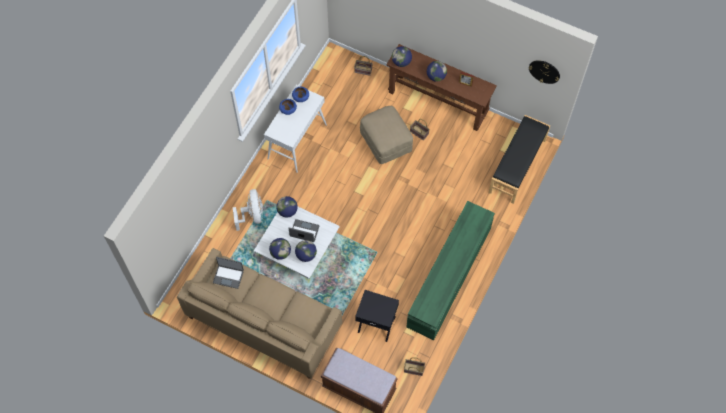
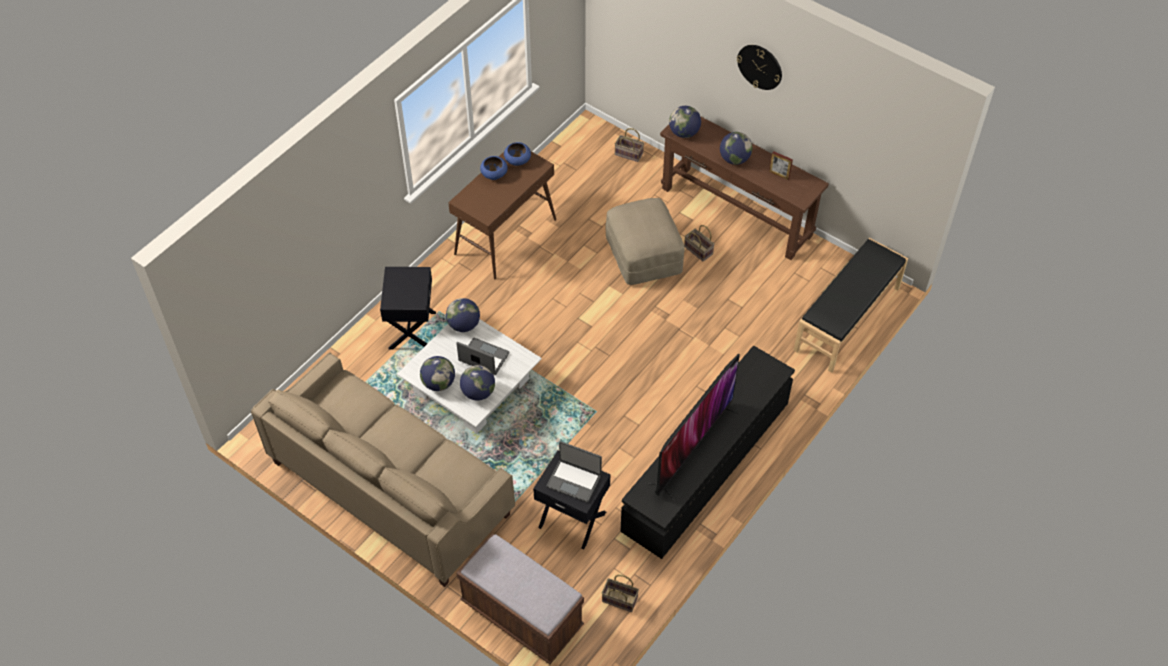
camera: 10 degrees right, 10 degrees down
(228, 276) = (344, 399): laptop -> laptop (574, 480)
(252, 215) = (411, 330): white fan -> black side table
(297, 141) = (505, 236): white console table -> brown console table
(443, 273) = (692, 447): none -> television
(449, 277) = (706, 466): green tv stand -> black tv stand
(544, 71) = (904, 154): wall clock -> wall clock (760, 66)

